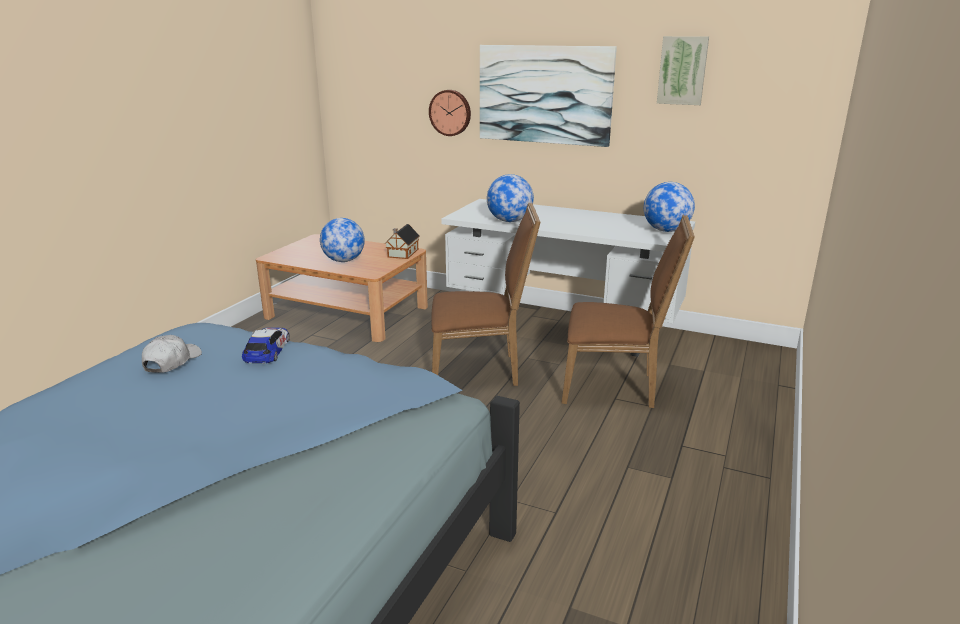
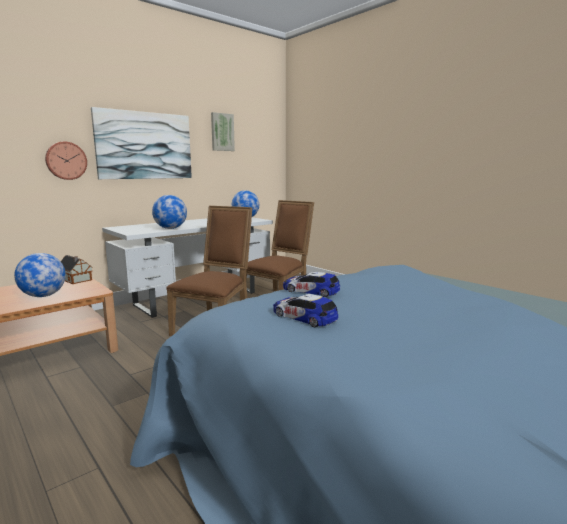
camera: 65 degrees left, 10 degrees down
(172, 362) = (304, 317): white cap -> toy car

